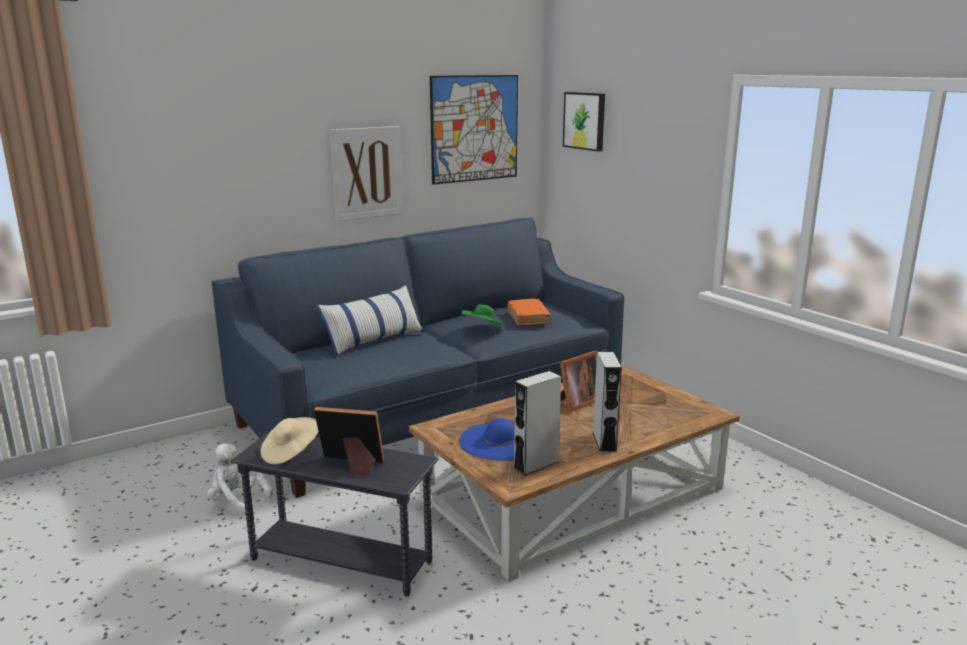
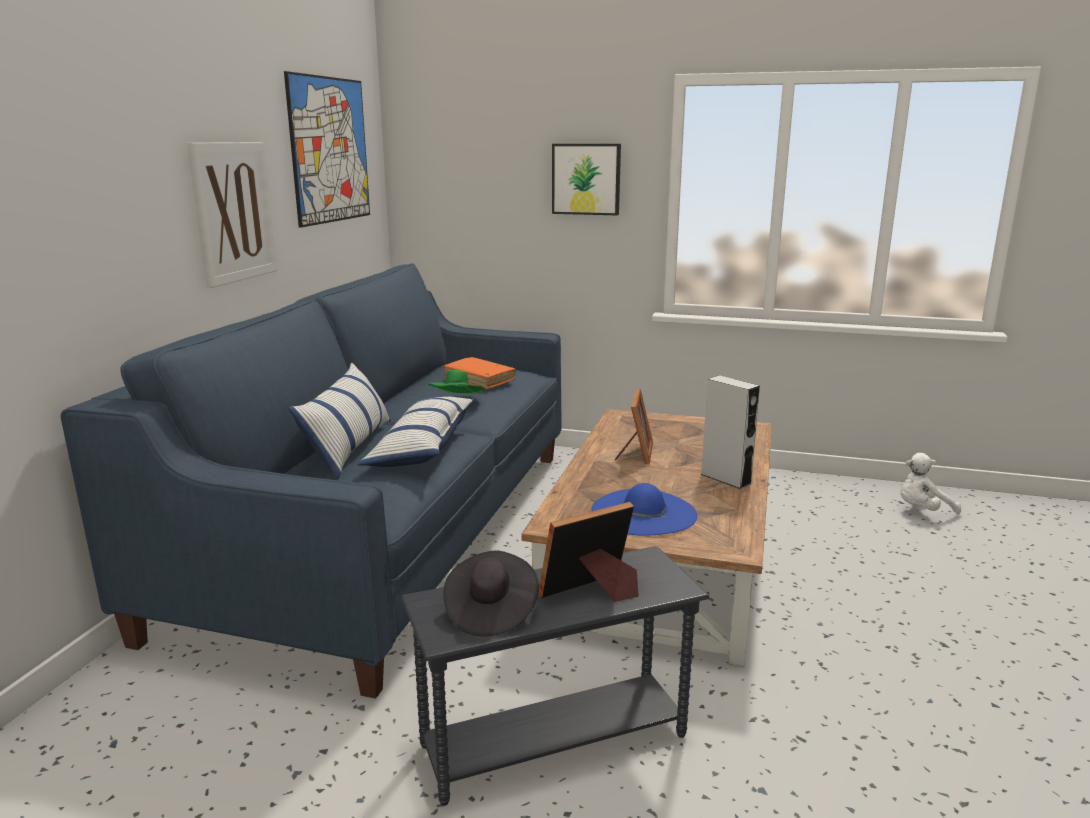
camera: 40 degrees left, 0 degrees up
(237, 501) = (295, 745): white plush toy -> white plush toy (922, 510)
(290, 453) = (490, 611): beige hat -> black hat
(407, 352) = (422, 447): none -> pillow
(536, 465) = (717, 521): grey speaker -> none
(585, 121) = (456, 139): picture -> picture (586, 179)

